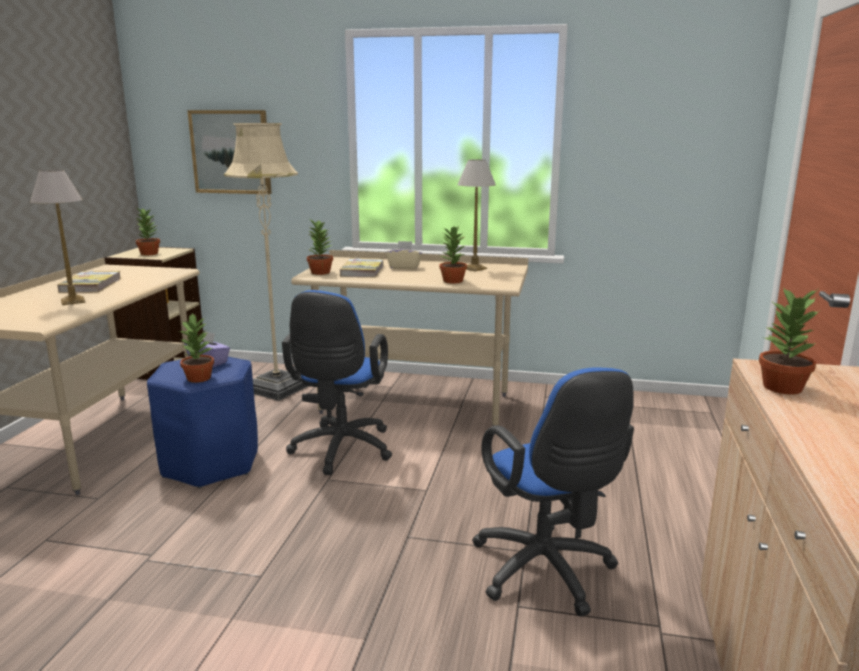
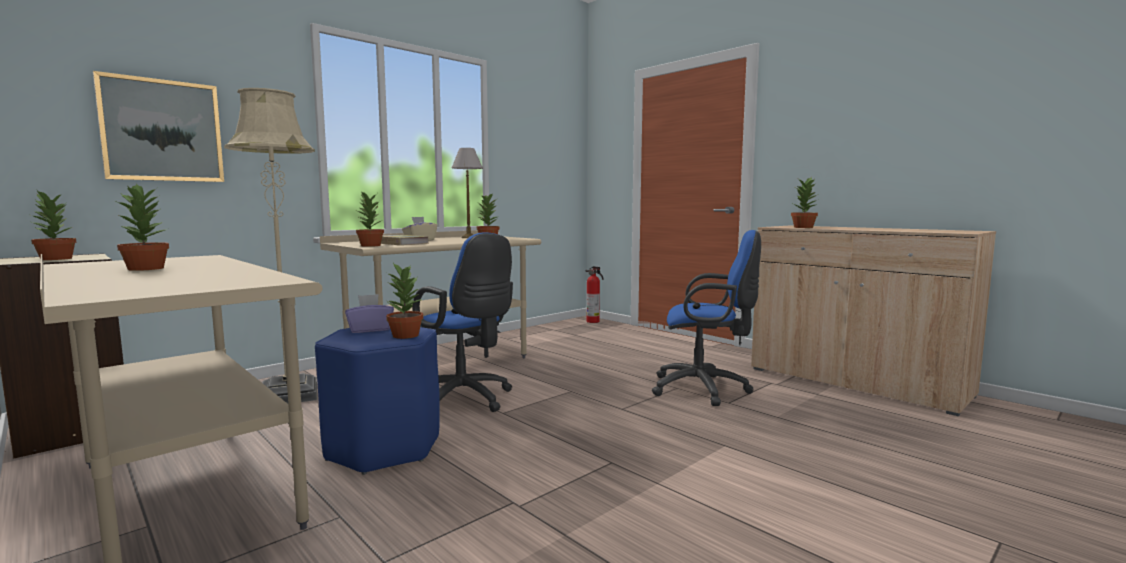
camera: 55 degrees left, 10 degrees down
(73, 301) = (209, 273): table lamp -> none
(91, 285) = (147, 268): book -> potted plant
(710, 412) = (593, 321): none -> fire extinguisher

